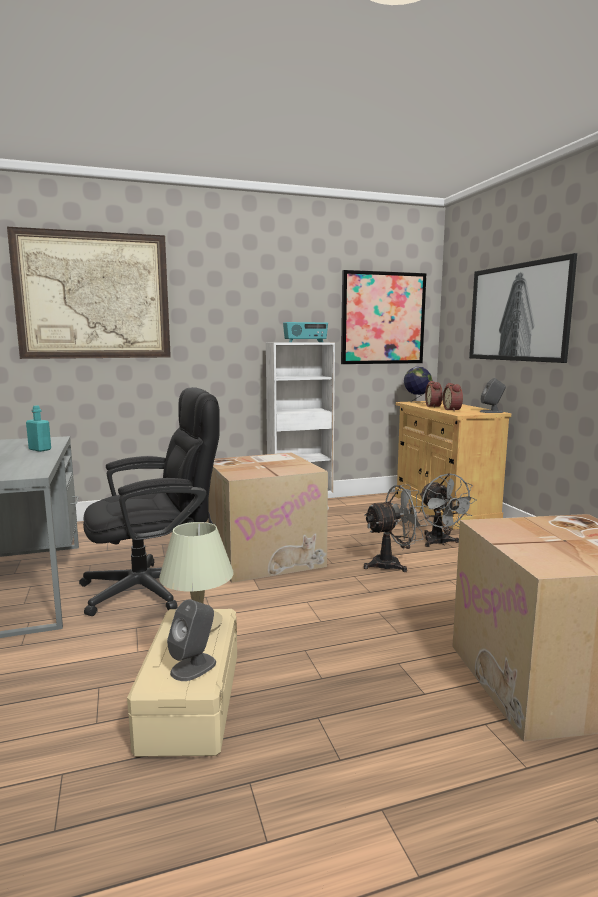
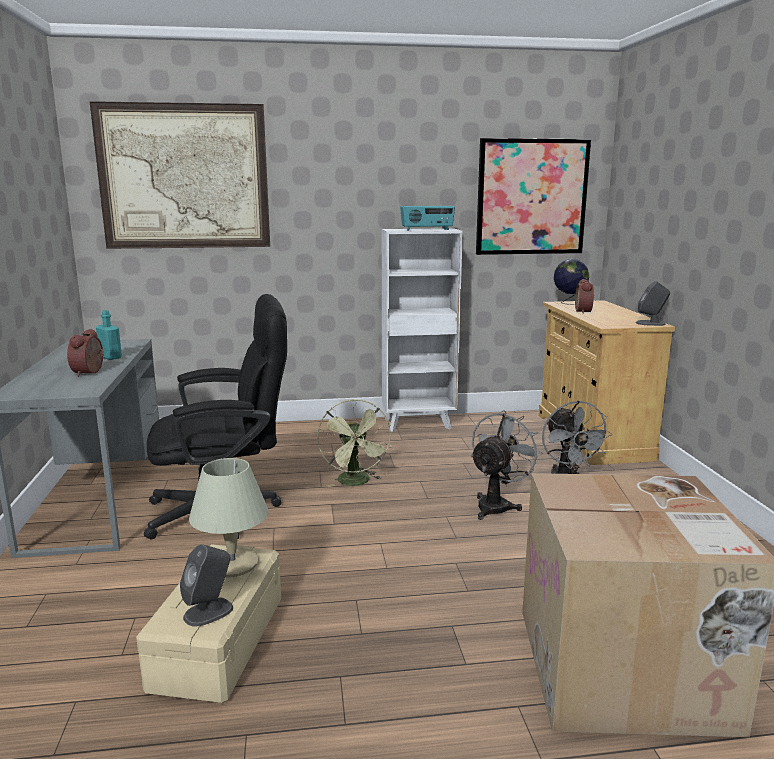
camera: 10 degrees right, 5 degrees up
(265, 555) = (356, 482): cardboard box -> green fan
(392, 564) = (497, 505): grey fan -> grey fan turned 45 degrees counterclockwise
(453, 410) = (604, 318): alarm clock -> alarm clock (90, 372)
(519, 312) = (691, 199): picture -> none

